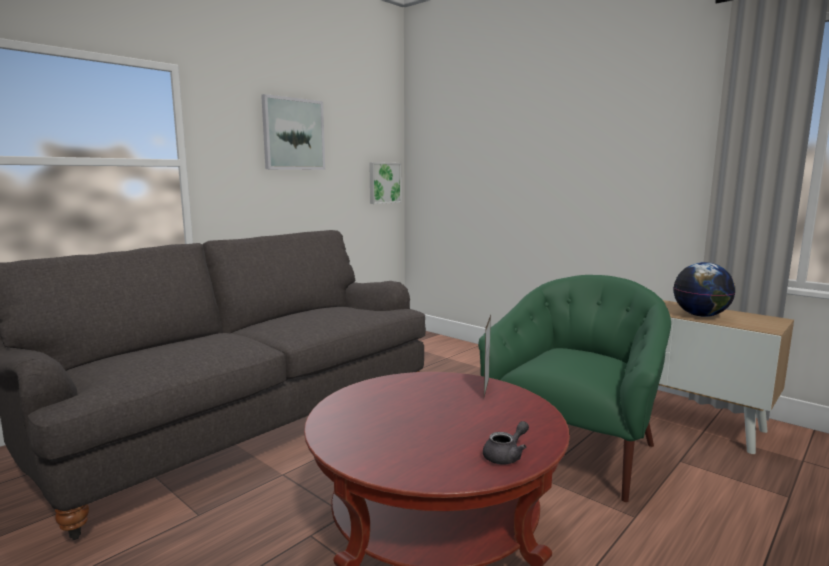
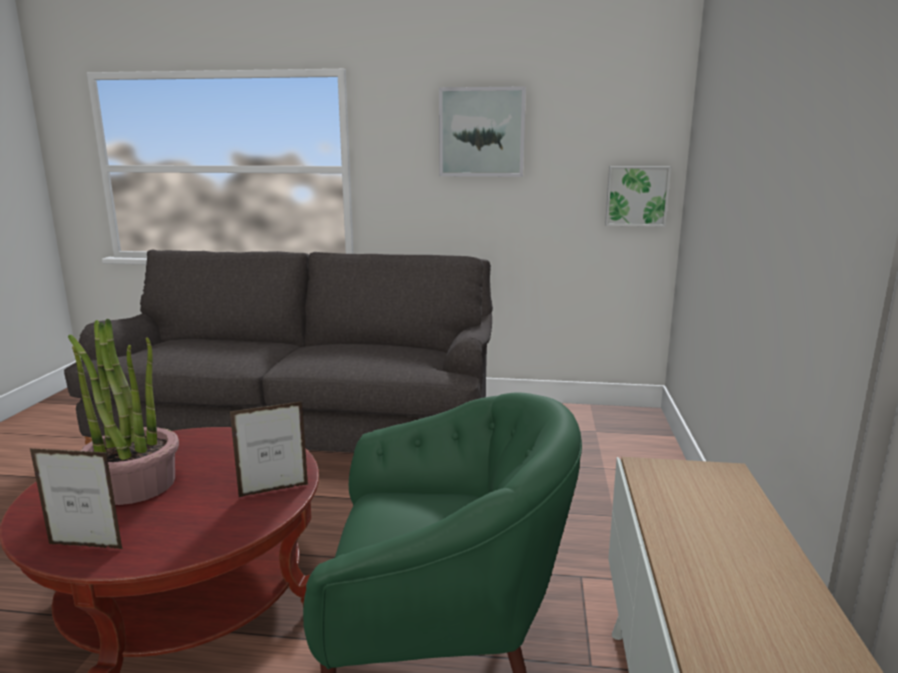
camera: 55 degrees right, 5 degrees up
(413, 430) = (134, 484): none -> potted plant
(506, 456) = (85, 546): grey teapot -> picture frame
(701, 315) = (706, 572): globe -> none

